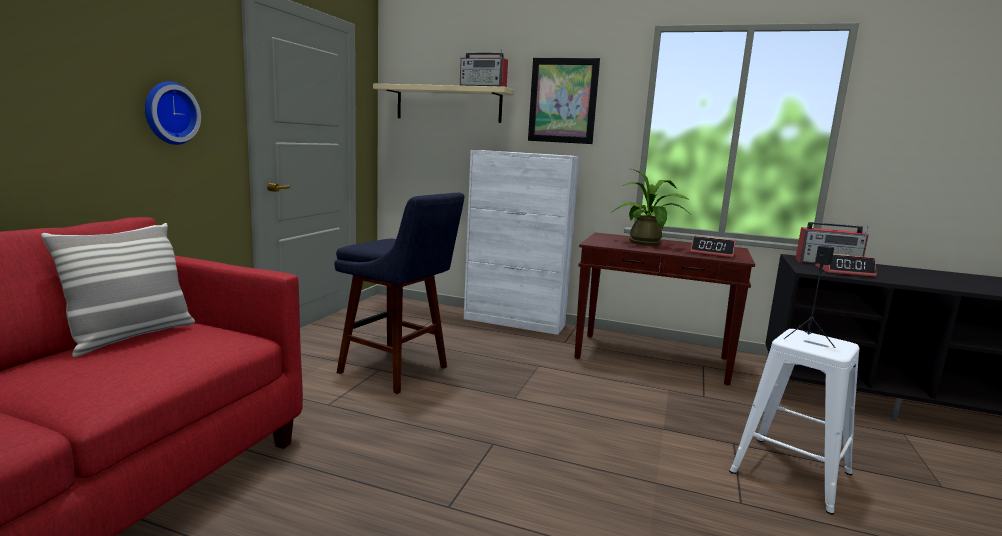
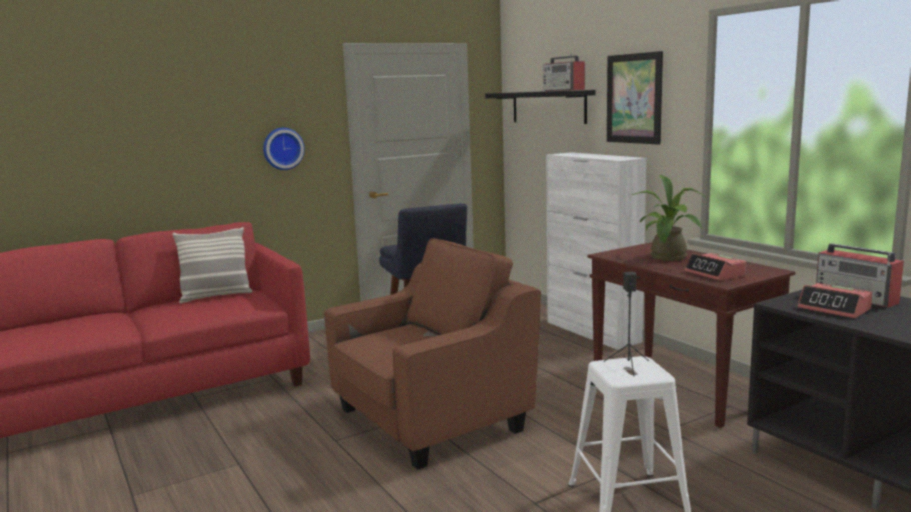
camera: 40 degrees right, 0 degrees up
(448, 104) = (548, 107): beige shelf -> black shelf
(514, 444) = (431, 419): none -> brown armchair

